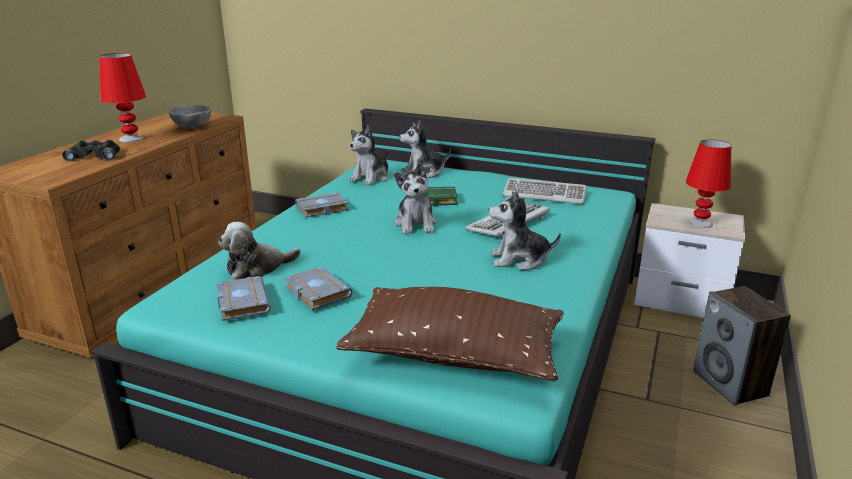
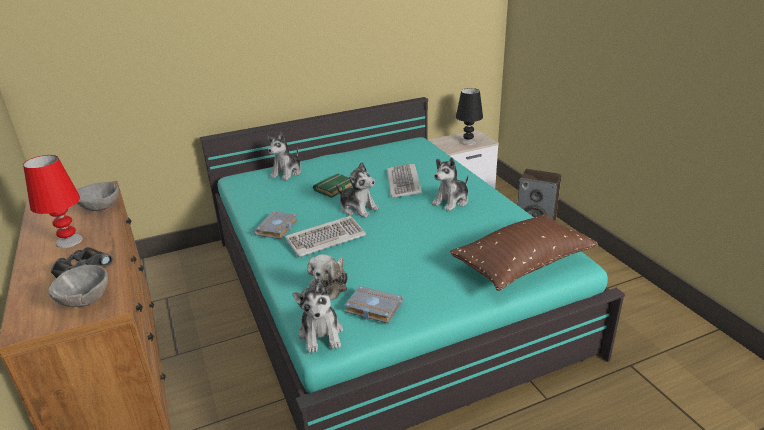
camera: 45 degrees left, 5 degrees up
(51, 173) = (85, 301): none -> grey bowl
(315, 292) = (397, 277): grey book -> none
(371, 178) = (260, 192): plush toy -> plush toy (321, 334)
(544, 194) = (386, 156): keyboard -> keyboard (326, 238)
(700, 223) = (468, 142): red table lamp -> black table lamp

